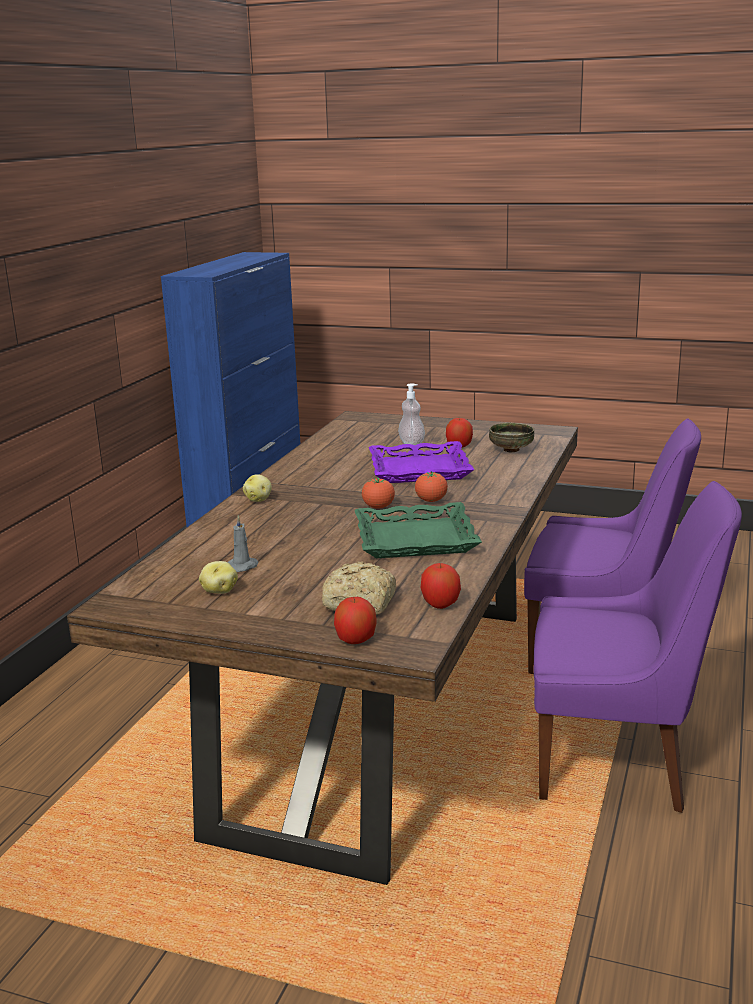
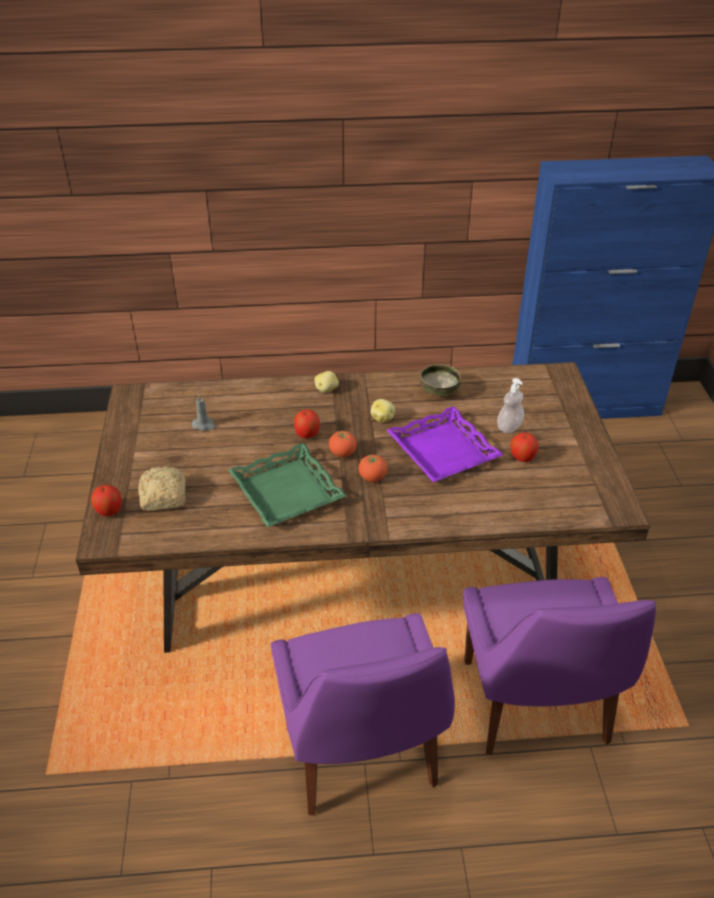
camera: 65 degrees right, 20 degrees up
(219, 591) = (162, 429): potato -> potato (382, 418)
(440, 604) = (175, 536): apple -> apple (307, 434)
(510, 450) = (536, 493): bowl -> bowl (438, 391)

